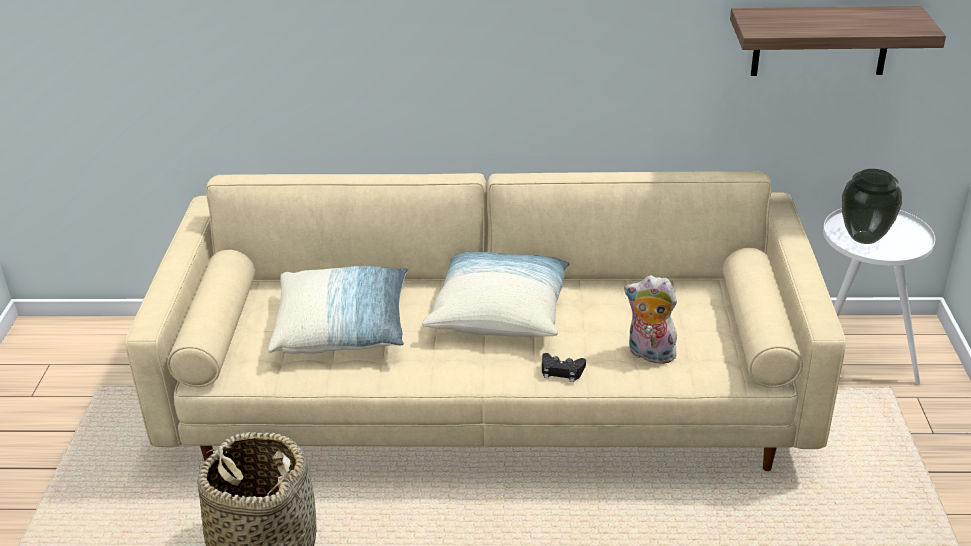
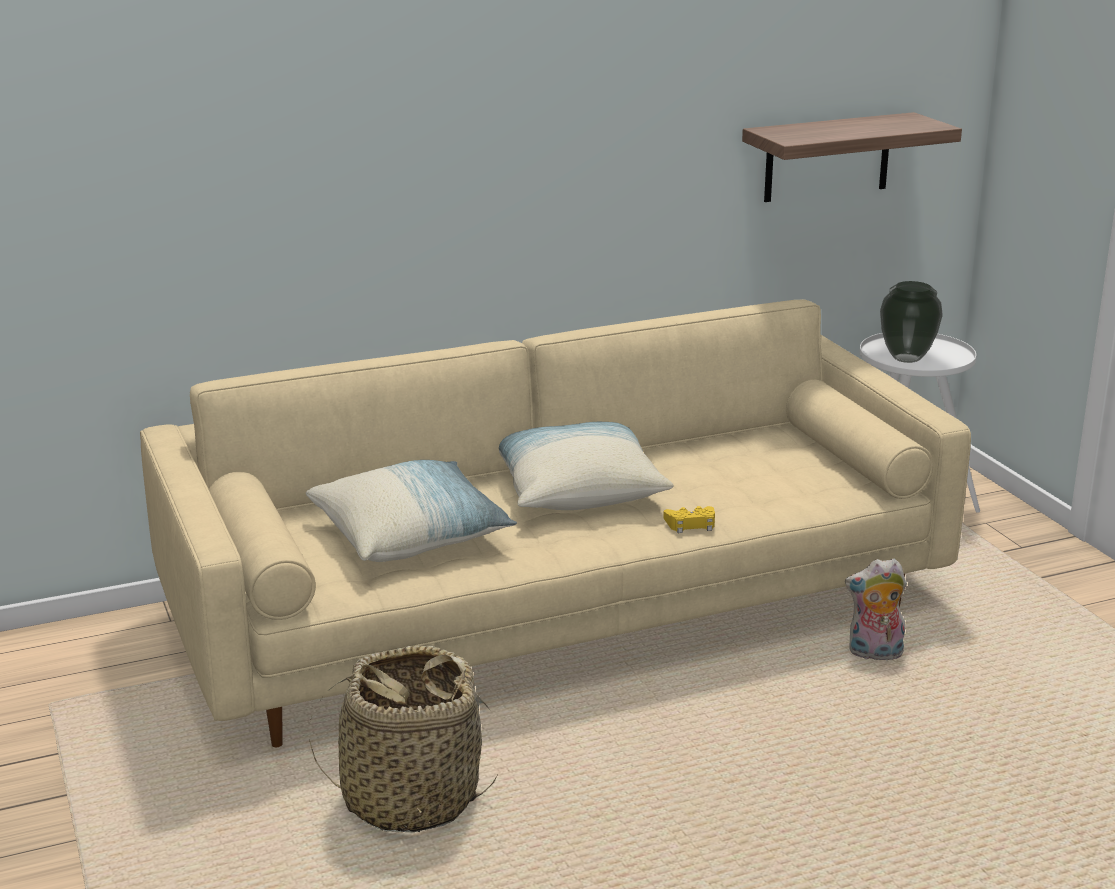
camera: 25 degrees left, 10 degrees down
(561, 371) = (691, 524): black game controller -> yellow game controller
(649, 354) = (765, 495): plush toy -> plush toy (874, 654)

